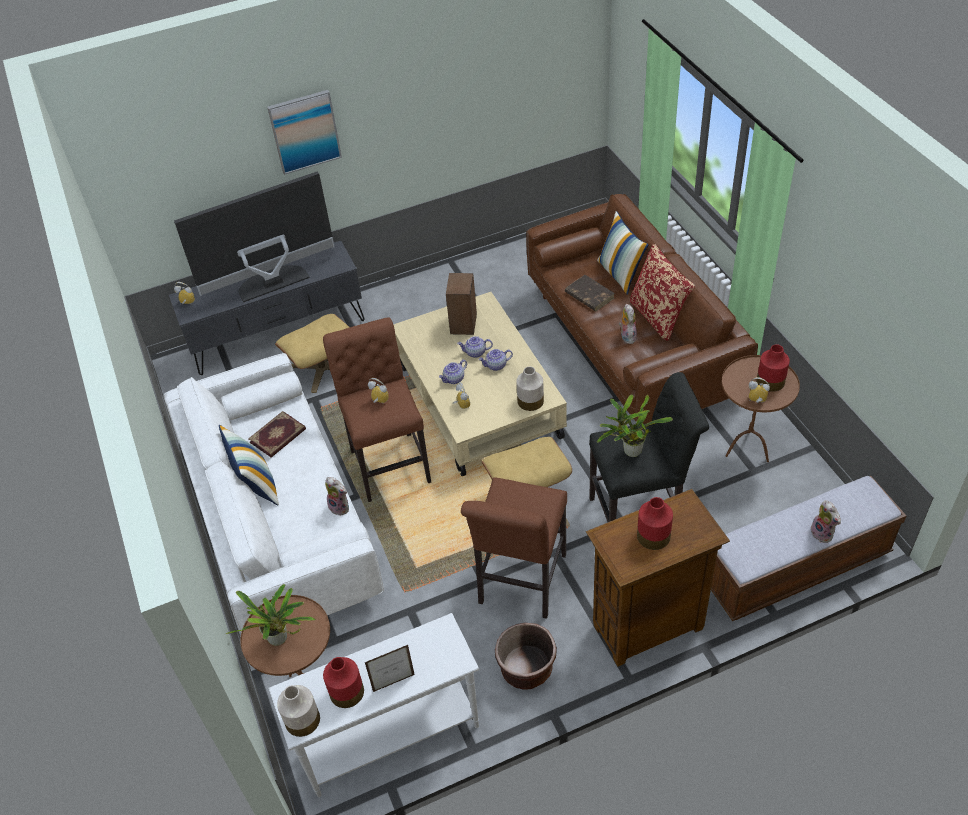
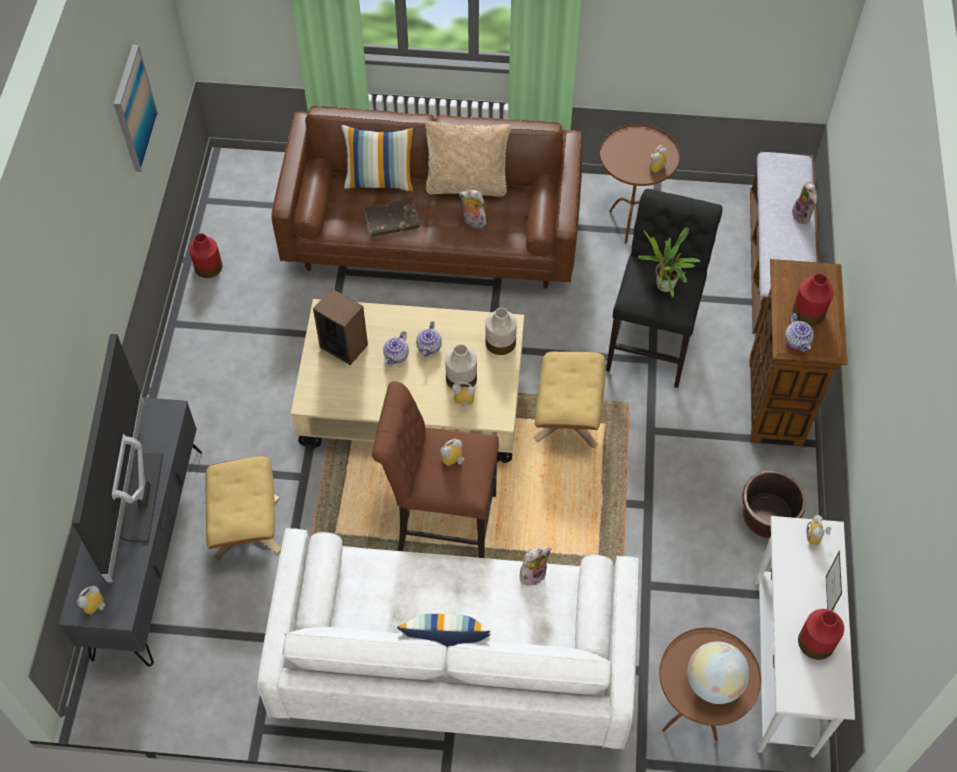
camera: 65 degrees left, 10 degrees up
(278, 436) = (387, 595): book -> none
(280, 640) = (713, 683): potted plant -> globe
(302, 719) = (828, 693): beige vase -> beige vase (461, 378)
(304, 131) = (64, 304): picture -> picture (133, 109)
(449, 653) = (816, 537): none -> alarm clock
(454, 379) = (421, 392): teapot -> teapot (797, 341)
(520, 583) = (670, 476): brown stool -> none
(657, 319) = (467, 187): red pillow -> beige pillow
(770, 381) = (641, 147): red vase -> red vase (208, 267)
(823, 533) = (803, 215): plush toy -> plush toy turned 75 degrees clockwise

